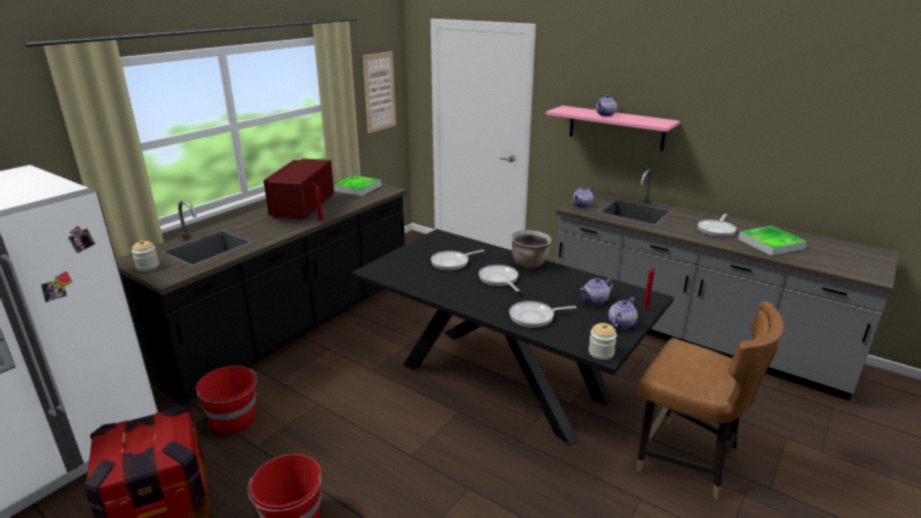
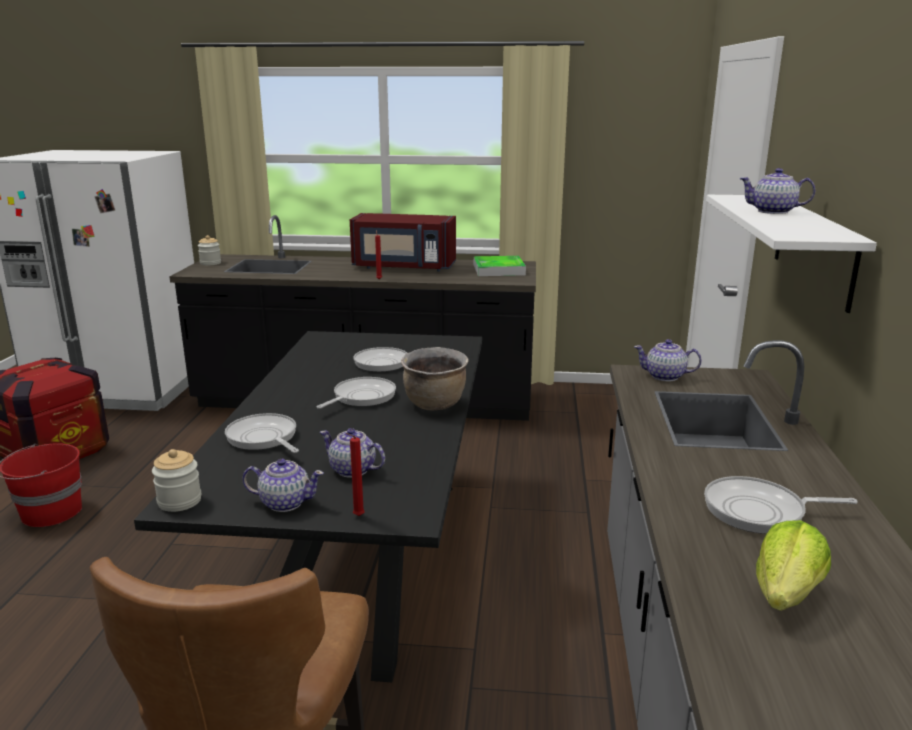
camera: 60 degrees right, 5 degrees down
(234, 420) = (187, 434): red bucket -> none
(302, 208) = (403, 267): red microwave -> red microwave turned 150 degrees counterclockwise
(379, 92) = (633, 158): picture -> none
(616, 128) = (814, 249): pink shelf -> white shelf
(770, 244) = (785, 594): tray -> lettuce

